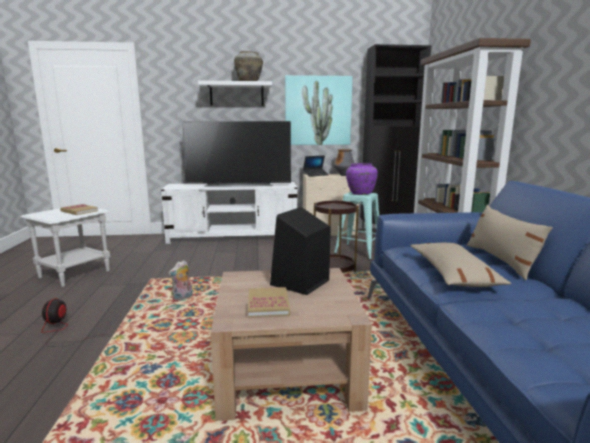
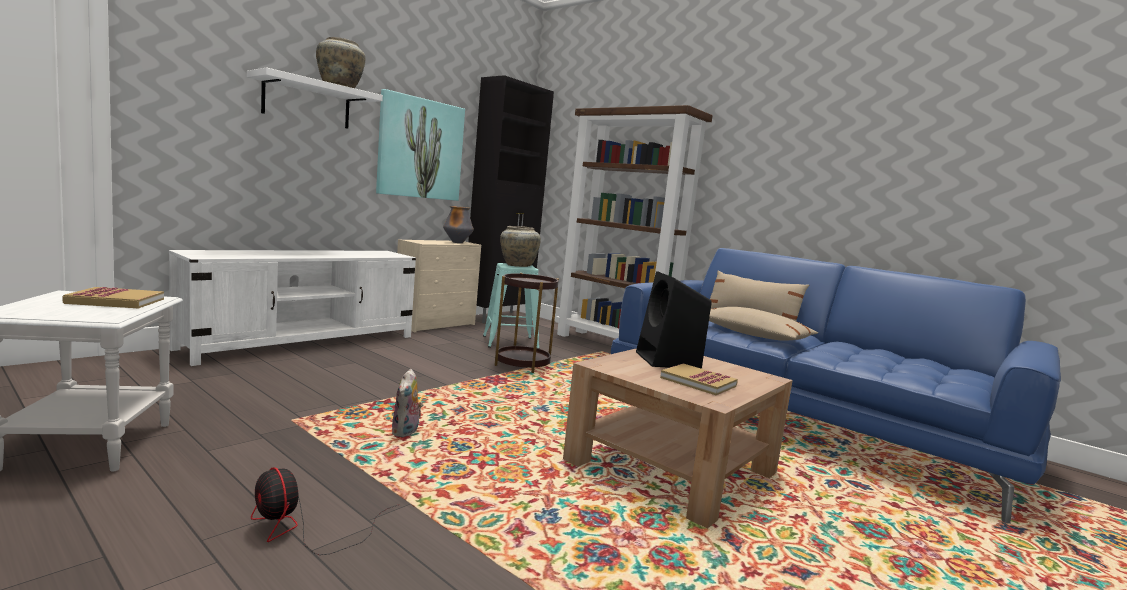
camera: 45 degrees left, 5 degrees down
(239, 185) = (319, 253): television -> none
(315, 175) = (421, 241): laptop -> none
(360, 193) = (517, 265): purple vase -> beige vase

